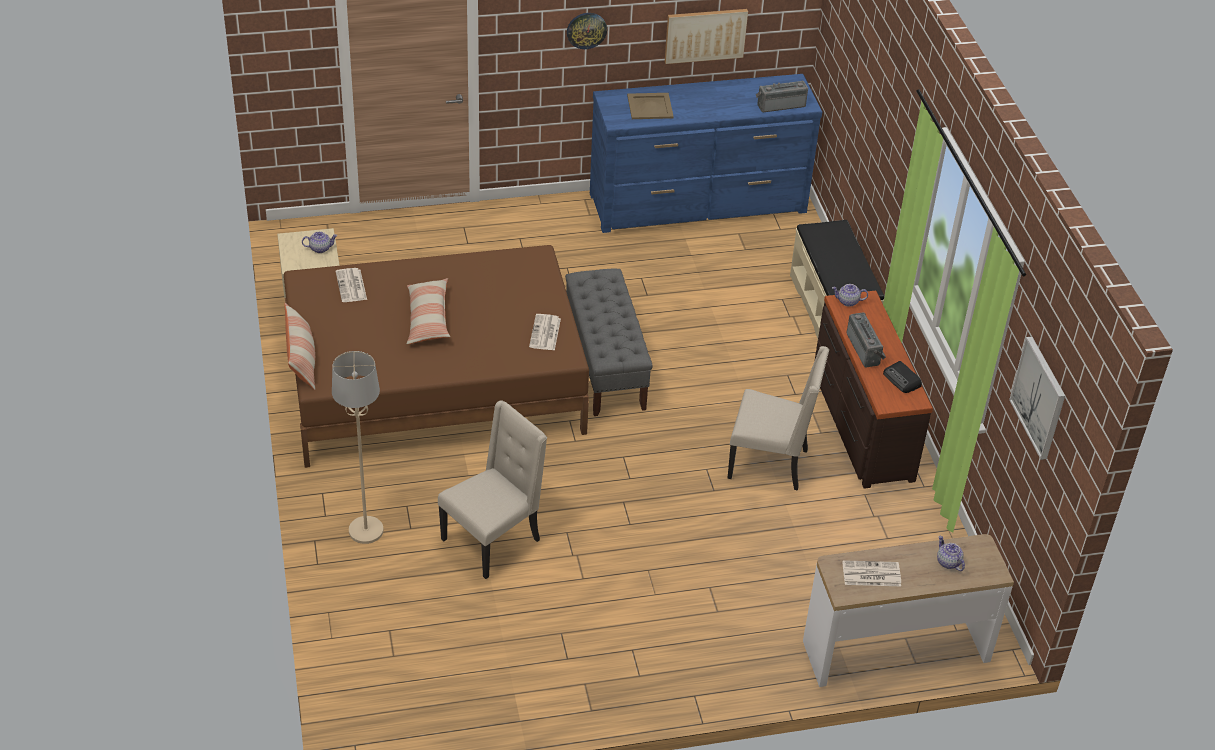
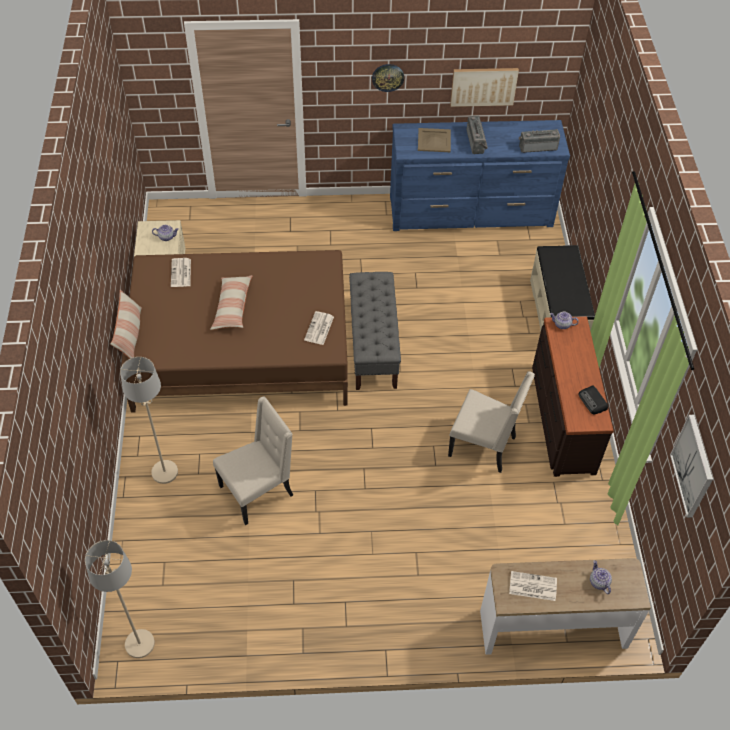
camera: 10 degrees right, 10 degrees up
(379, 723) = (139, 644): none -> beige floor lamp
(865, 349) = (568, 370): radio -> radio (477, 142)

